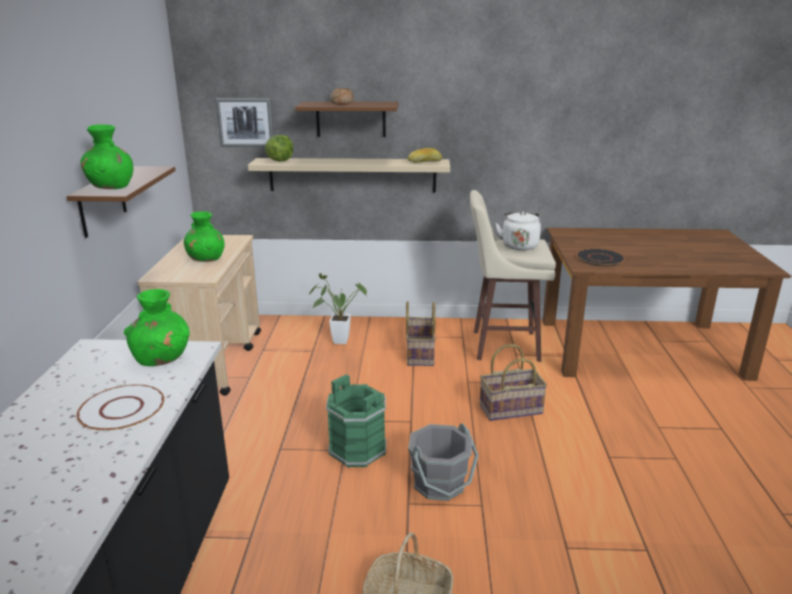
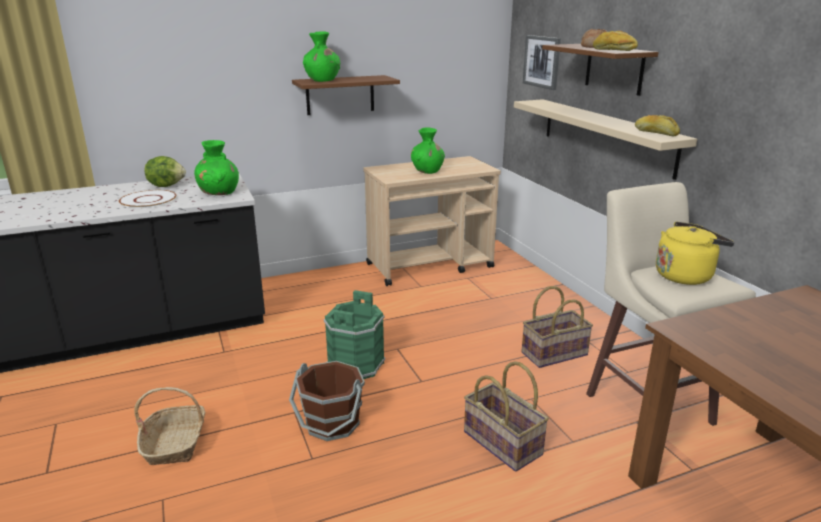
camera: 65 degrees right, 0 degrees up
(280, 160) = (546, 104): lettuce -> lettuce (167, 185)
(336, 341) = (523, 303): potted plant -> none
(375, 104) = (614, 50): none -> bread
(440, 484) = (332, 423): grey bucket -> brown bucket
(519, 245) = (685, 275): white kettle -> yellow kettle
(600, 258) = (741, 338): black plate -> none

